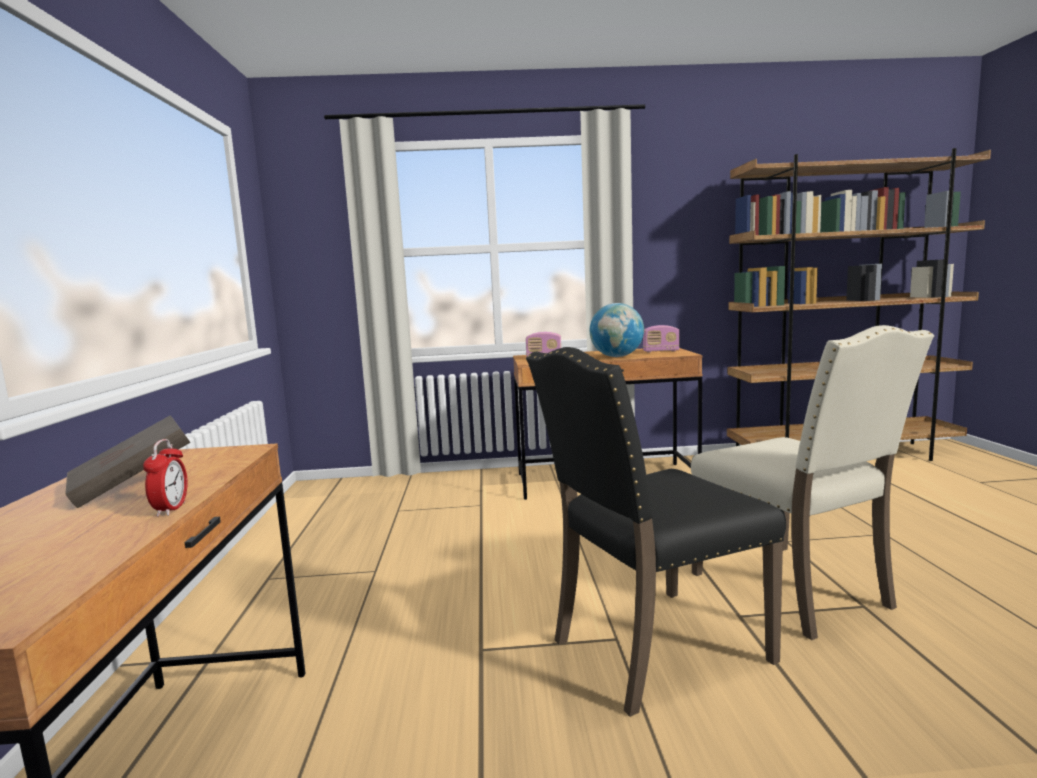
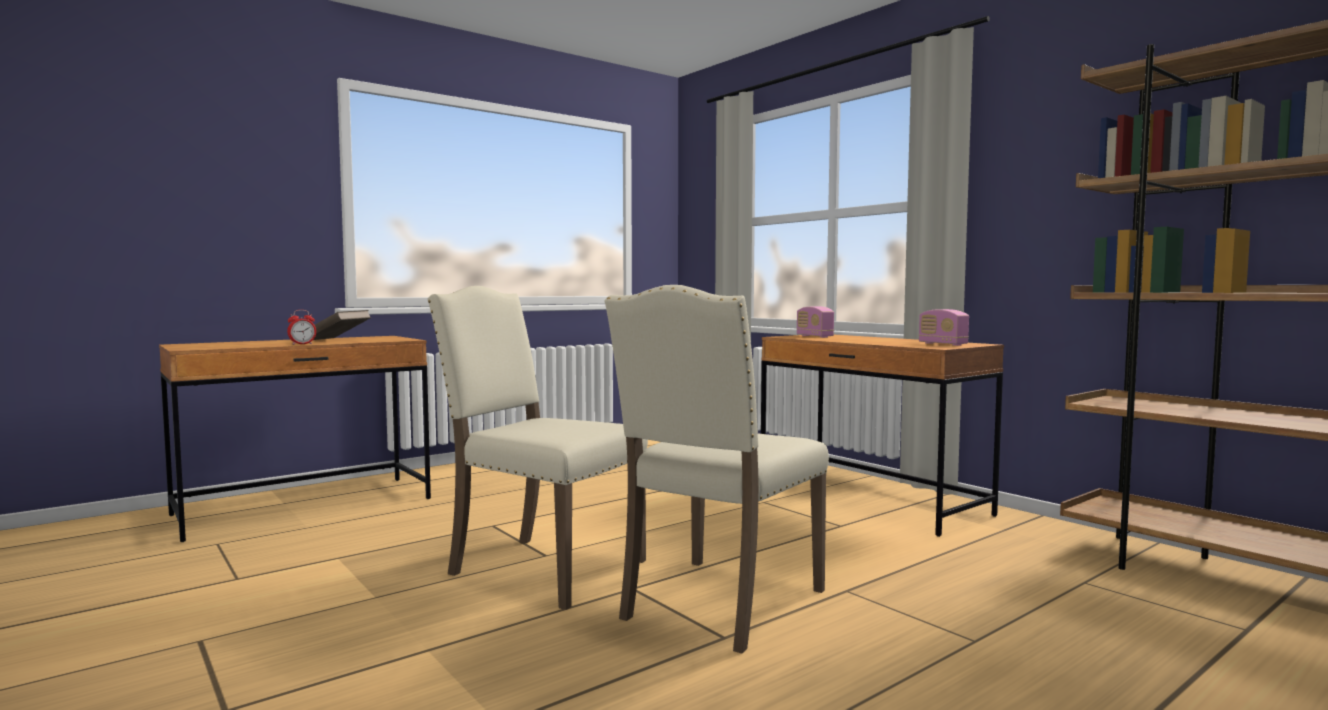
camera: 55 degrees right, 5 degrees down
(617, 356) = (868, 342): globe -> none
(654, 649) = (541, 568): black chair -> beige chair

